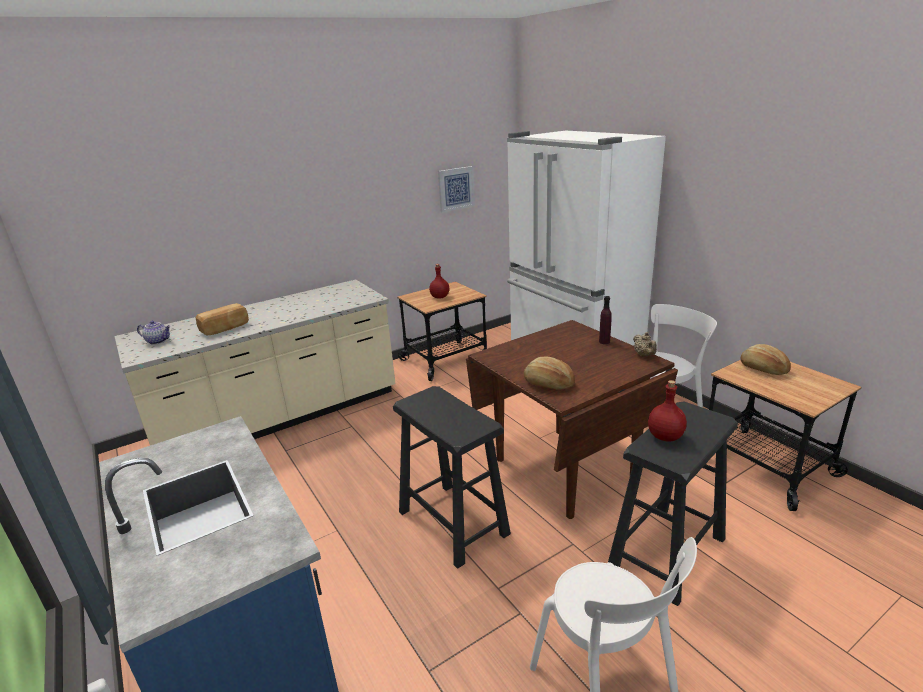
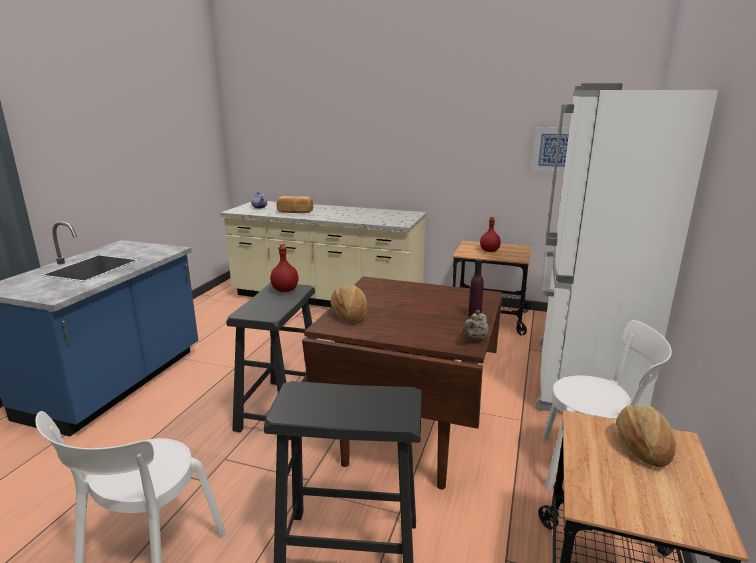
camera: 50 degrees right, 5 degrees down
(664, 436) = (331, 395): red bottle -> red bottle (285, 290)

